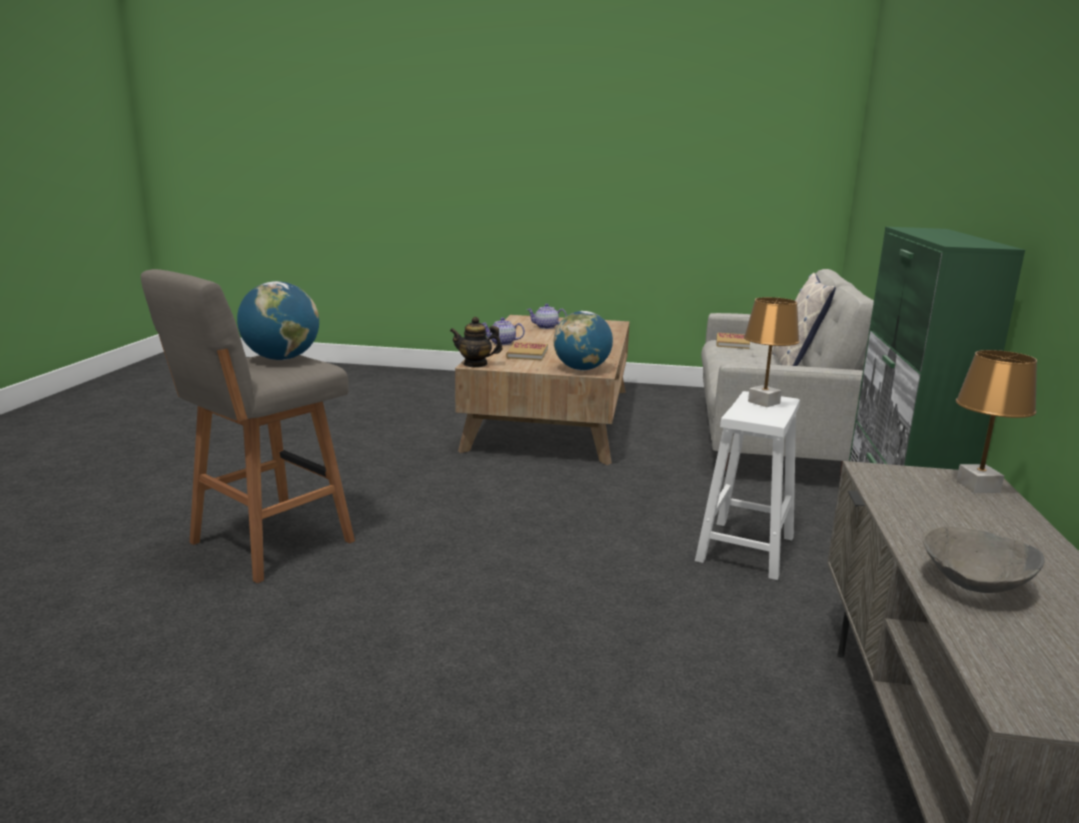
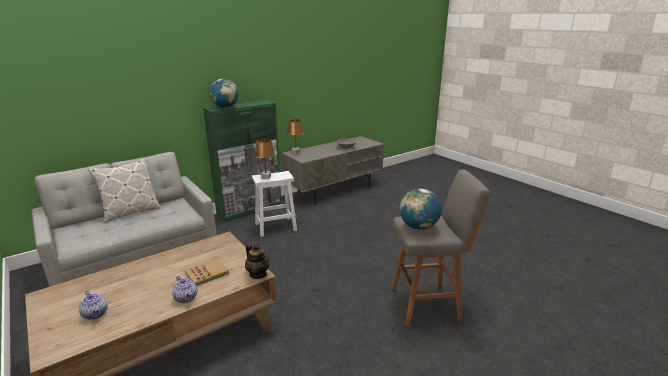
camera: 135 degrees left, 5 degrees up
(582, 369) = (223, 244): globe -> globe (225, 107)
(732, 343) = (78, 240): book -> none

